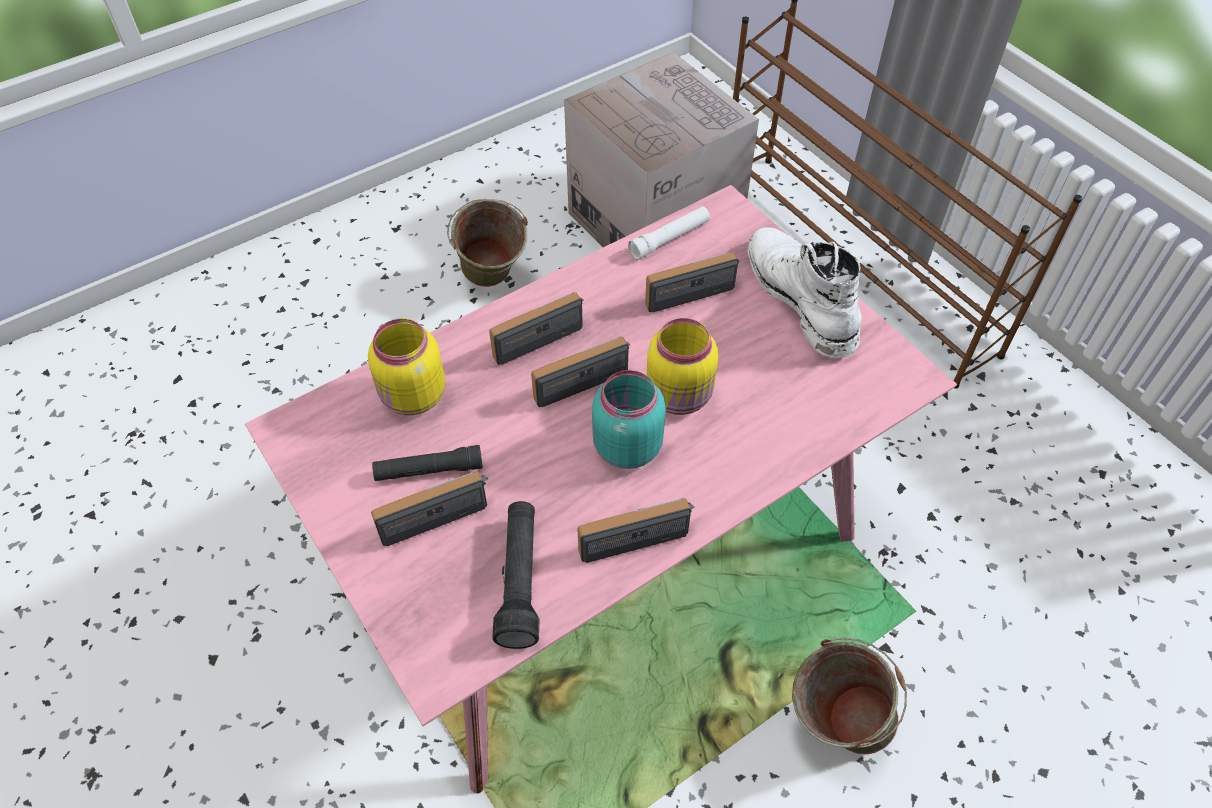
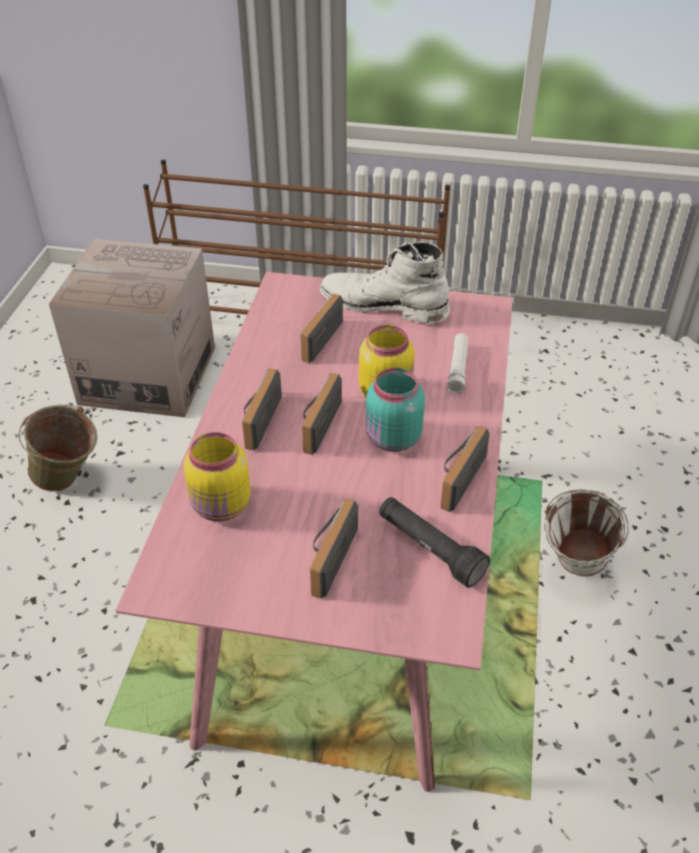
camera: 45 degrees left, 10 degrees down
(429, 470) = (291, 537): black flashlight -> none
(670, 238) = (268, 319): white flashlight -> white flashlight (457, 368)
(834, 727) = (572, 571): green bucket -> white bucket

